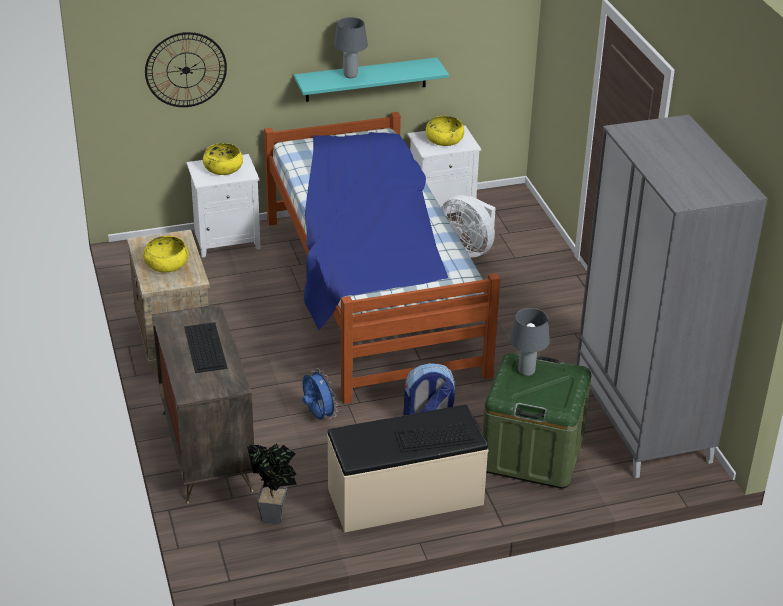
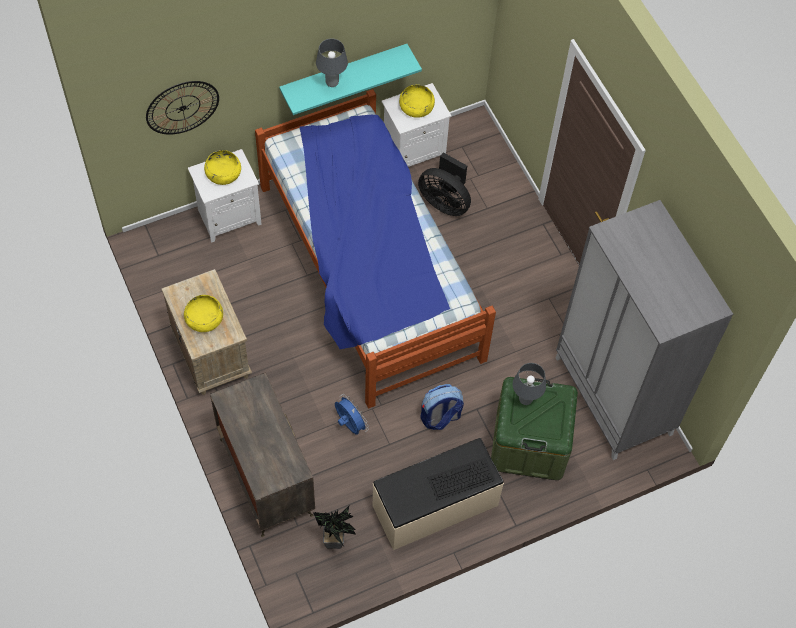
camera: 10 degrees left, 25 degrees up
(204, 347) = (263, 428): keyboard -> none
(468, 249) = (445, 202): white fan -> black fan

